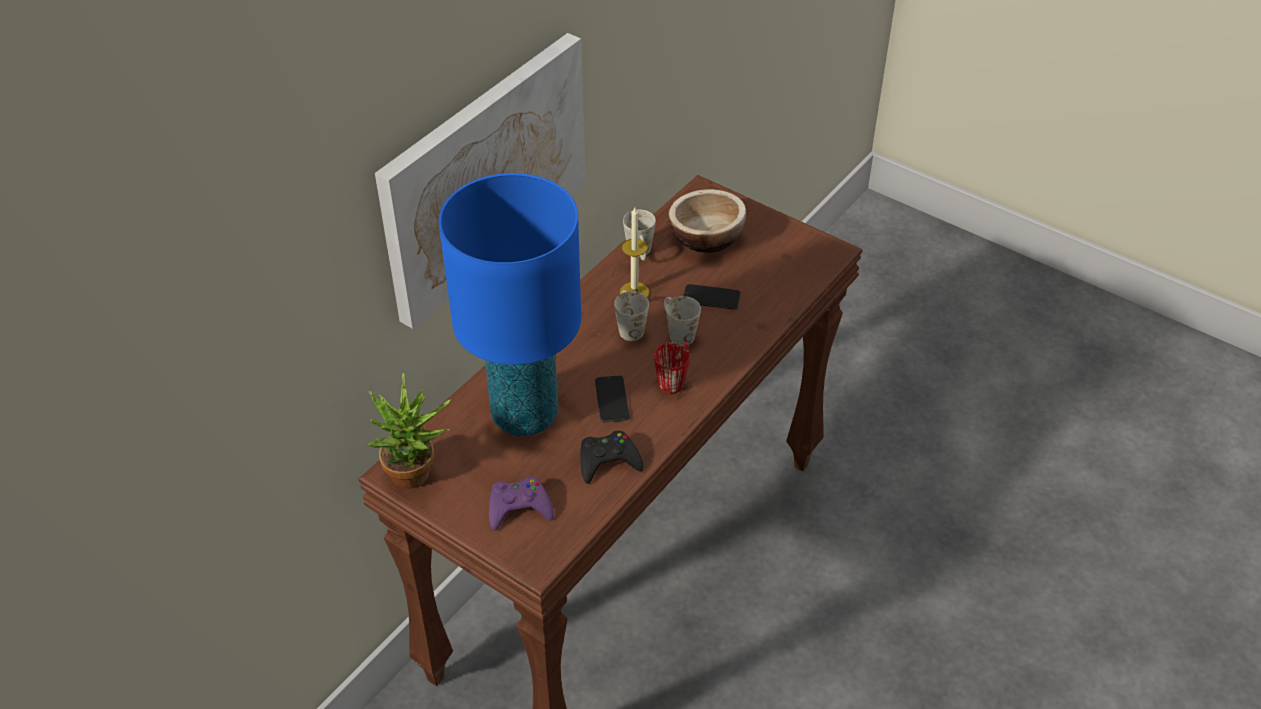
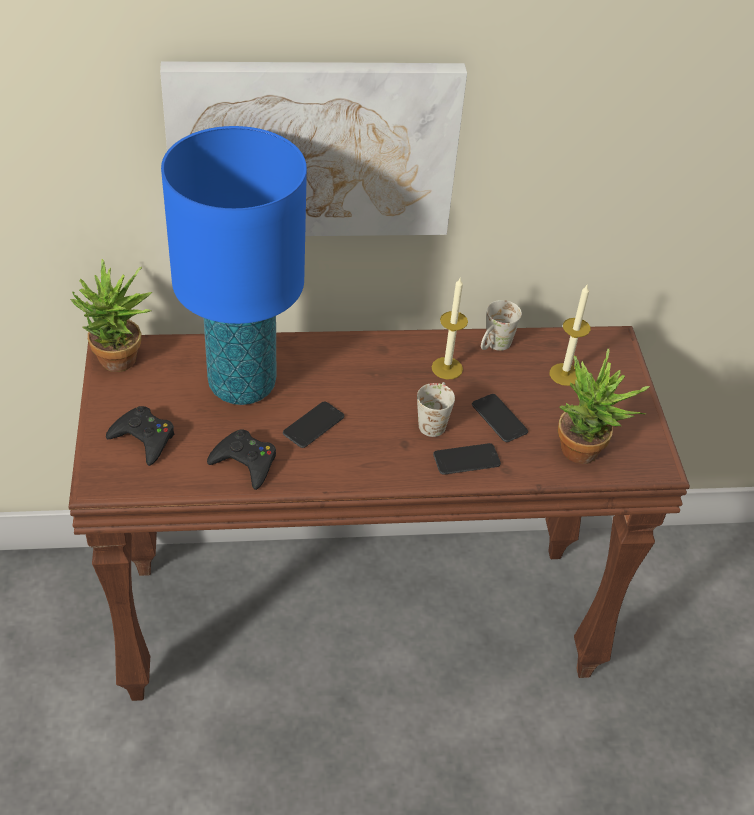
camera: 45 degrees right, 0 degrees up
(519, 507) = (144, 439): purple game controller -> black game controller
(628, 326) = (405, 387): white mug -> none
(674, 378) = (380, 450): red mug -> none
(706, 237) = (565, 374): bowl -> candle
(731, 339) = (466, 460): none -> phone
(788, 278) = (586, 455): none -> potted plant

